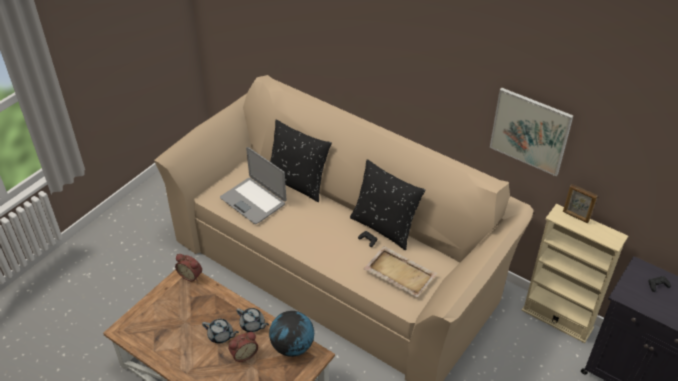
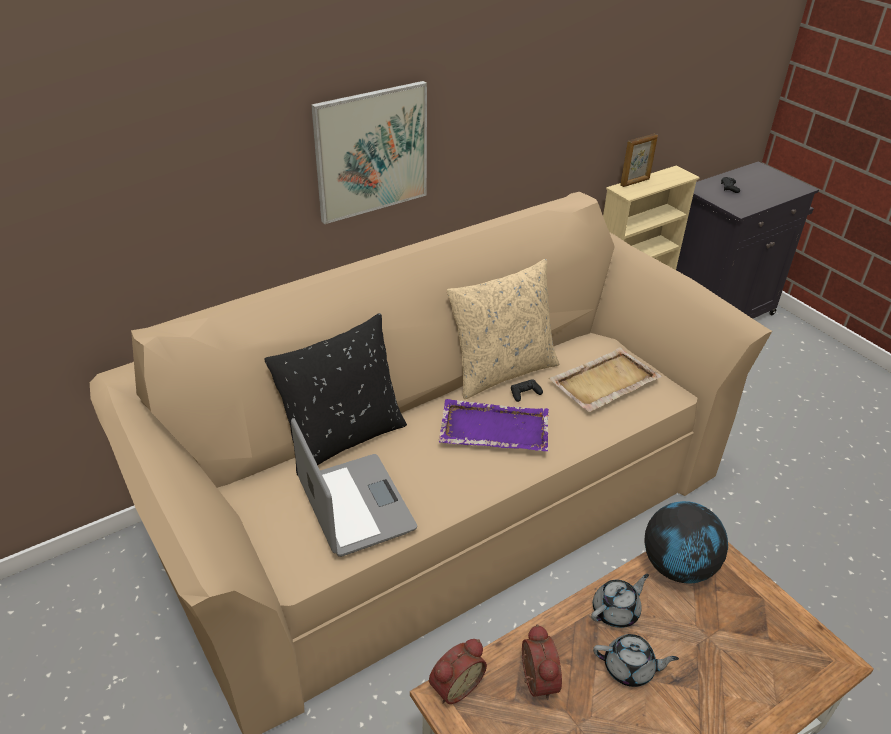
camera: 70 degrees left, 5 degrees down
(221, 335) = (630, 668): grey teapot -> grey teapot turned 60 degrees clockwise
(243, 354) = (680, 642): alarm clock -> alarm clock (535, 681)
(253, 200) = (355, 505): laptop -> laptop turned 90 degrees counterclockwise
(330, 233) = (493, 428): none -> purple tray
(384, 227) = (502, 371): black pillow -> beige pillow
(530, 131) = (568, 106): picture -> picture (371, 152)

